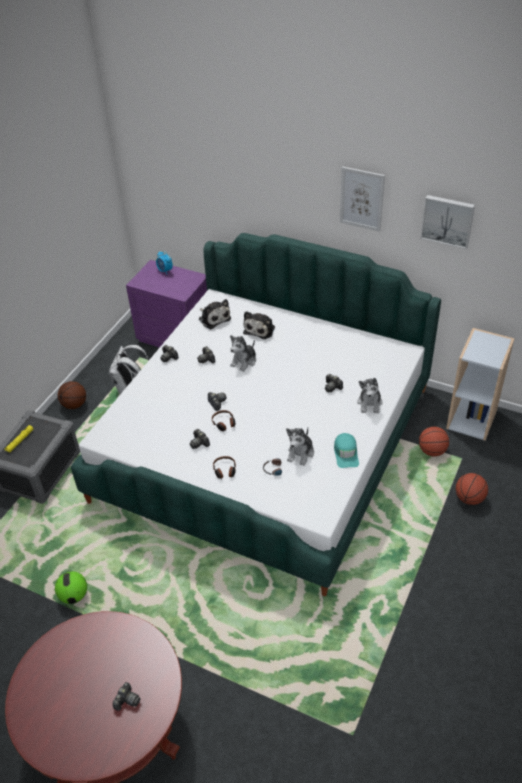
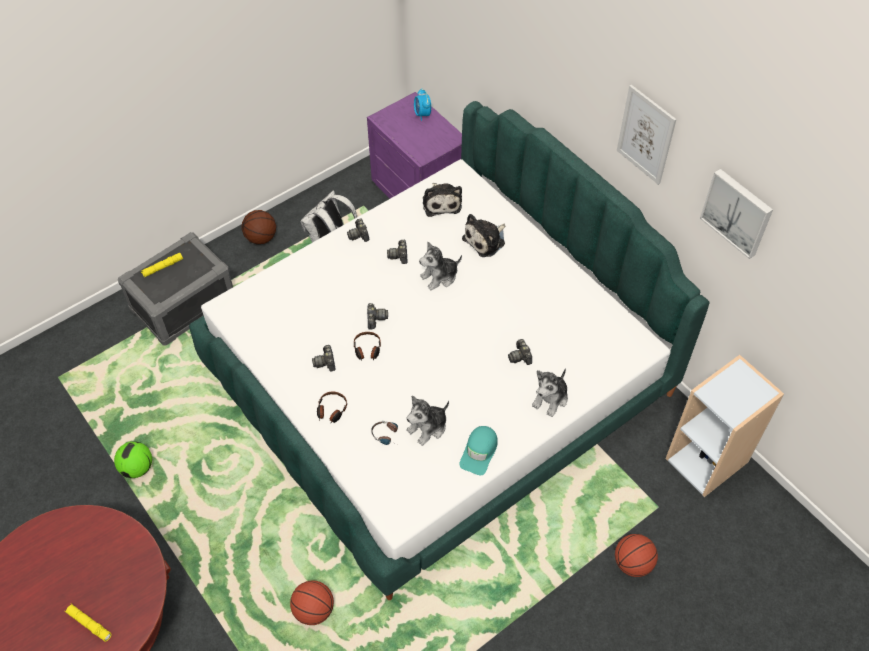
camera: 25 degrees right, 10 degrees up
(127, 700) = (89, 624): camera -> yellow flashlight
(432, 451) = (628, 480): basketball -> basketball (314, 610)

